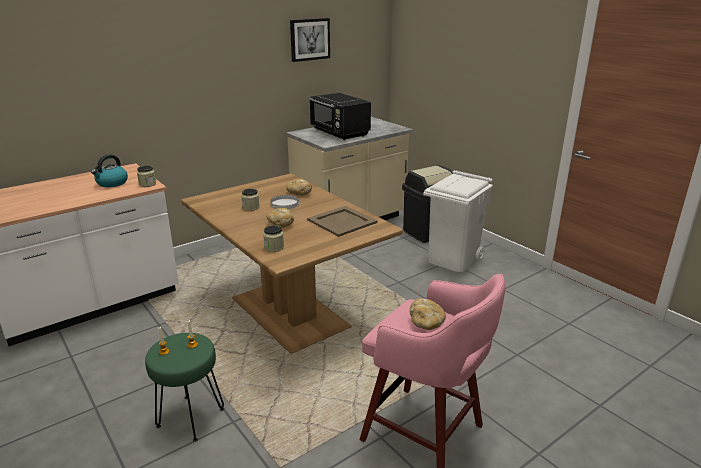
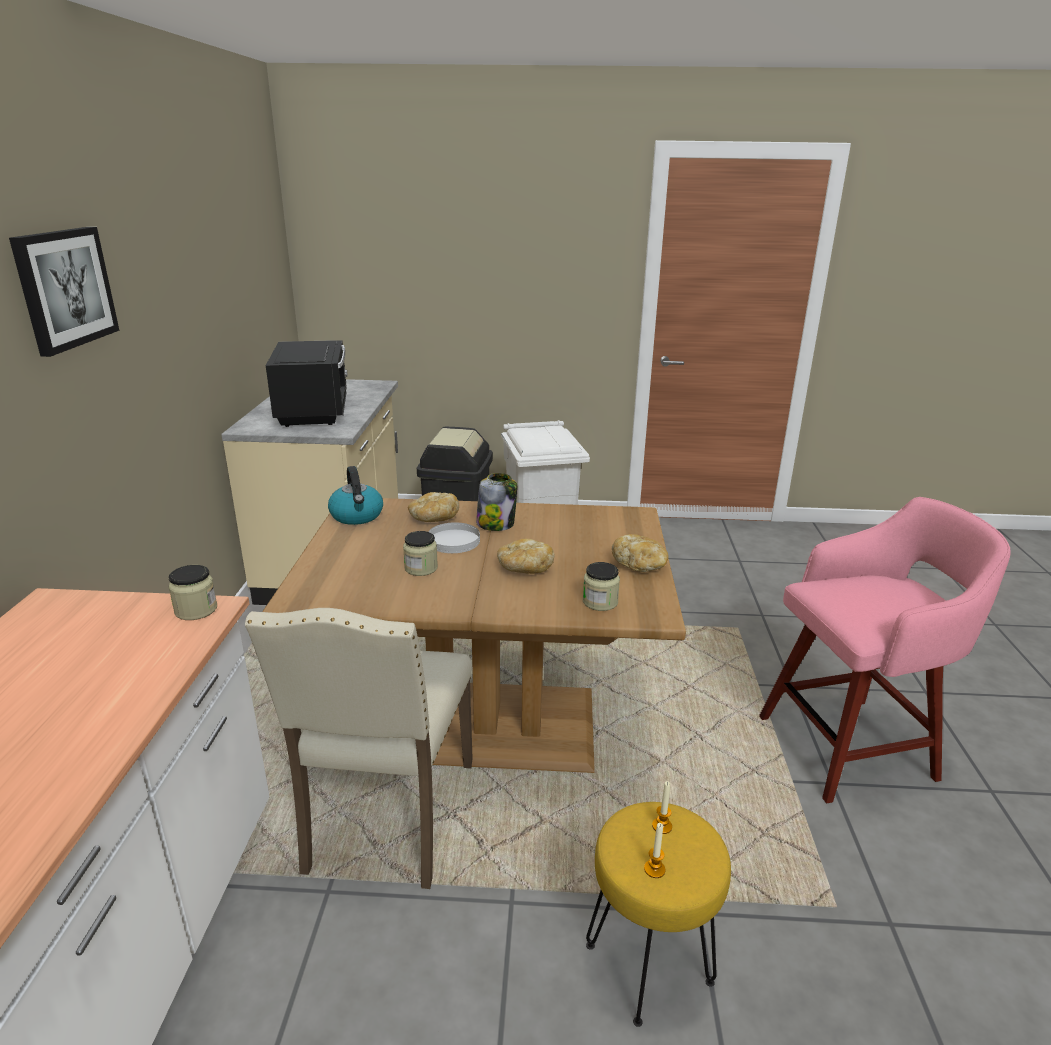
camera: 50 degrees left, 0 degrees up
(112, 183) = (101, 646): kettle -> kettle (357, 516)
(190, 417) = (647, 963): green stool -> yellow stool
(206, 317) = (386, 818): none -> beige chair
(309, 39) = (216, 248): picture -> picture (65, 288)
(315, 205) = (496, 524): none -> jar
(339, 133) = (314, 411): black microwave -> black microwave turned 105 degrees counterclockwise
(342, 221) = (581, 529): beige tray -> none
(426, 323) = (873, 596): bread -> bread (639, 565)

